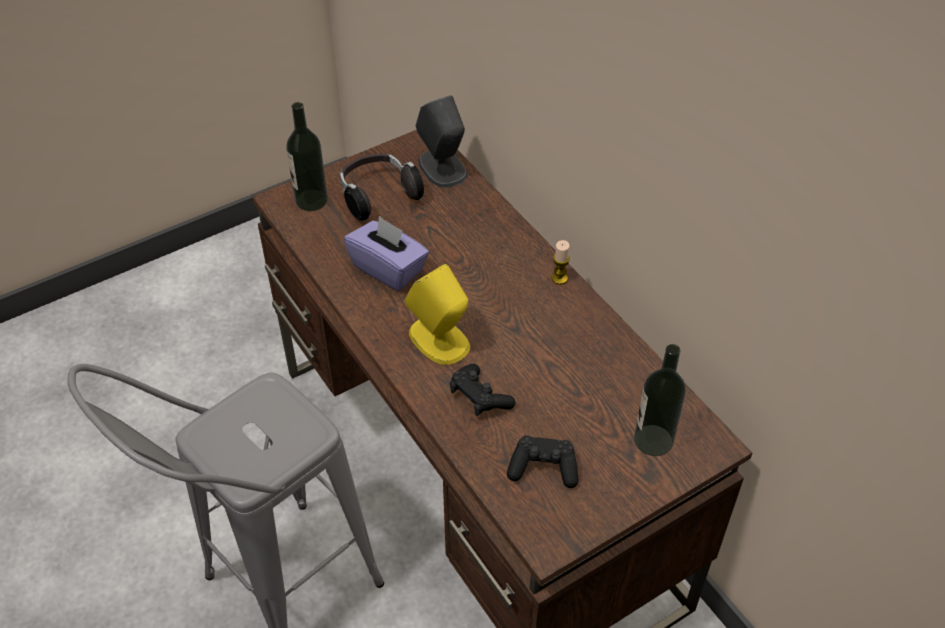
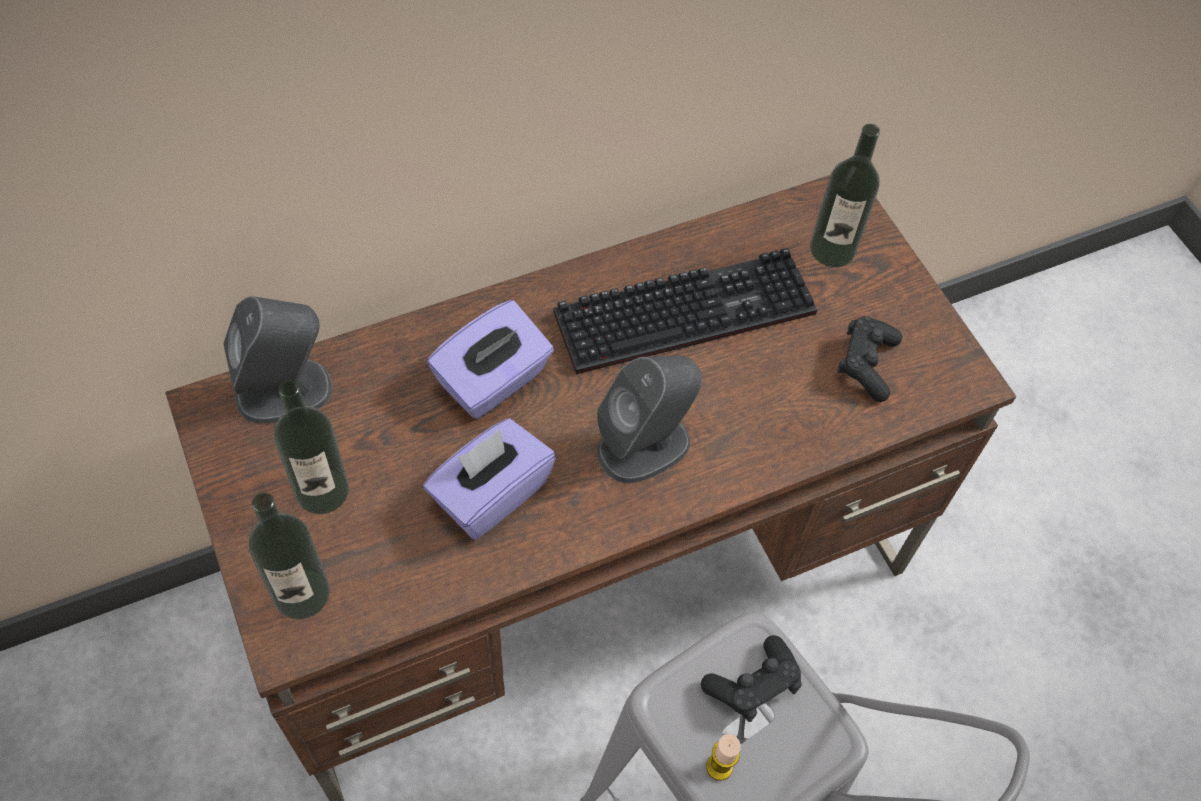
camera: 85 degrees left, 10 degrees up
(378, 196) = (322, 491): headphones -> bottle
(440, 340) = (644, 446): yellow speaker -> grey speaker
(473, 257) = (493, 381): none -> purple tissue box
(479, 398) = (751, 414): black game controller -> black game controller (753, 685)
(559, 278) = (556, 287): candle -> candle (719, 767)
(563, 352) = (687, 308): none -> keyboard

